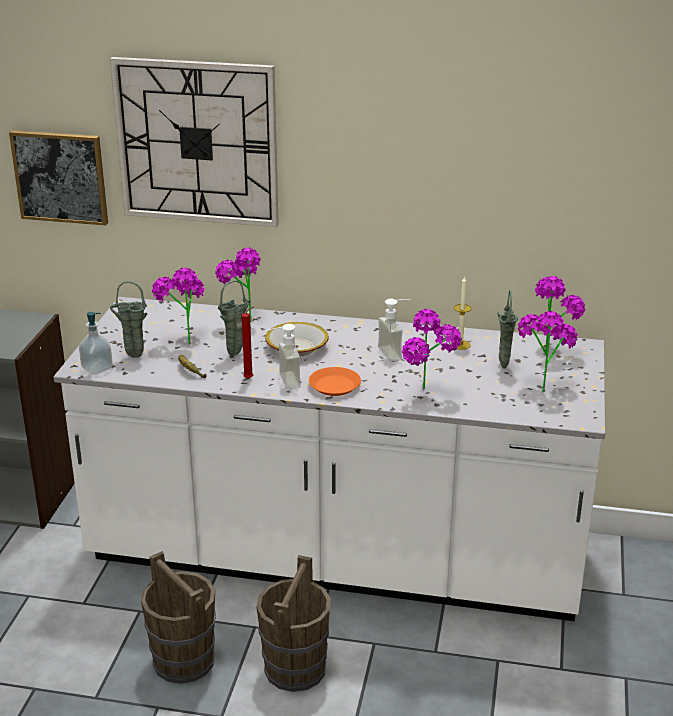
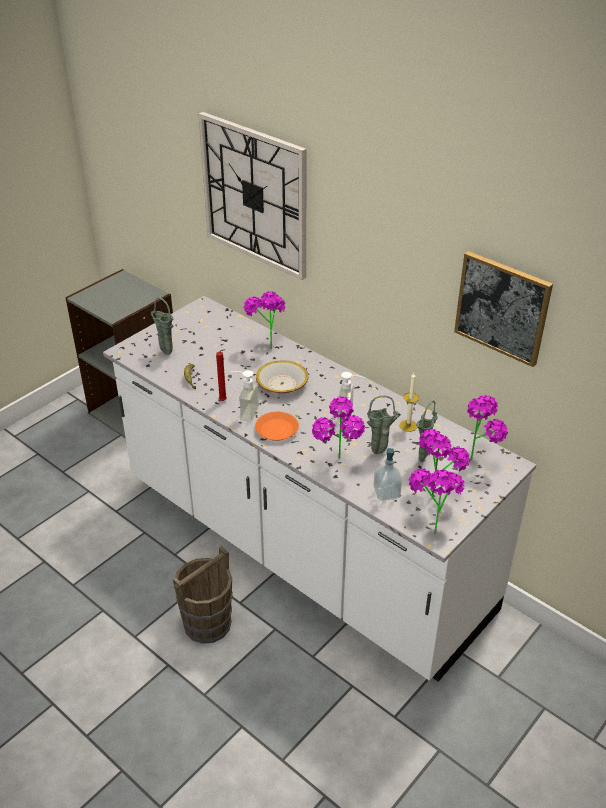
camera: 30 degrees right, 10 degrees up
(60, 177) = (173, 194): picture -> picture (502, 307)
(97, 368) = (134, 355): soap dispenser -> soap dispenser (386, 493)
(183, 340) = (210, 349): potted plant -> potted plant (431, 525)
(183, 660) = (143, 583): brown bucket -> none
(236, 354) = (235, 375): green vase -> green vase (380, 452)

